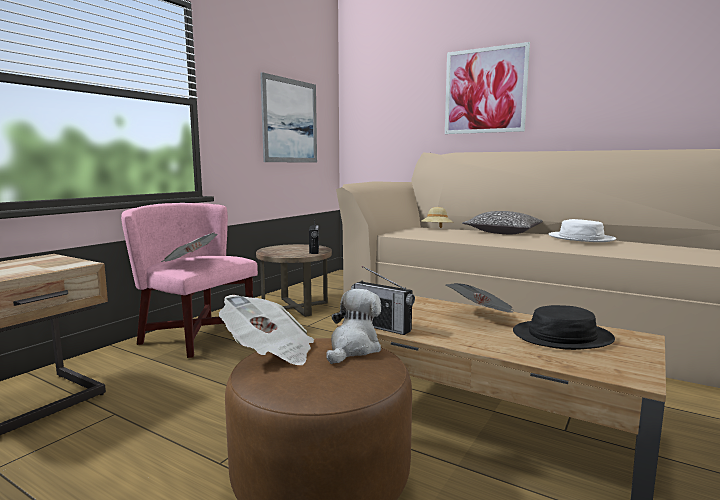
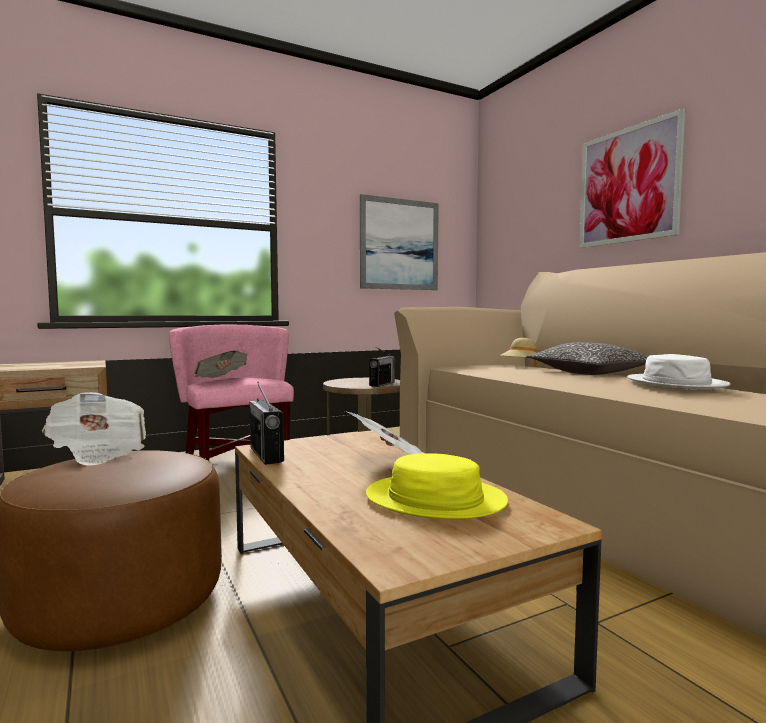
camera: 30 degrees right, 5 degrees down
(353, 348) = (166, 462): plush toy -> none
(562, 336) = (435, 499): black hat -> yellow hat

